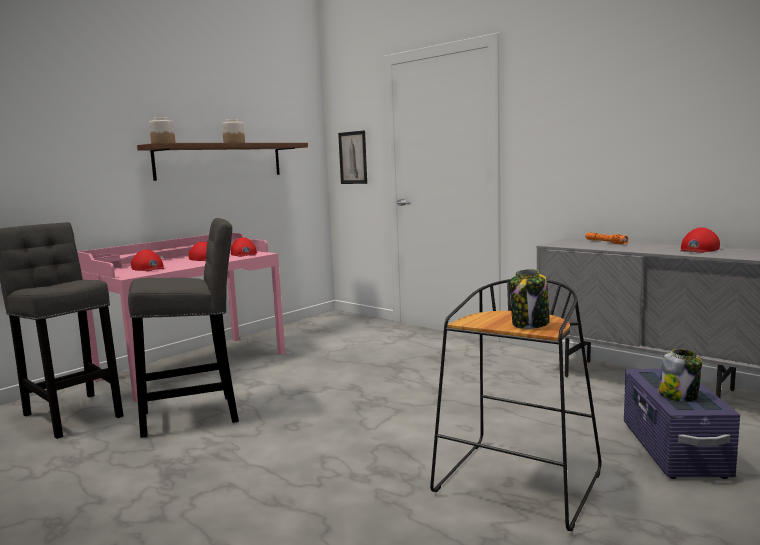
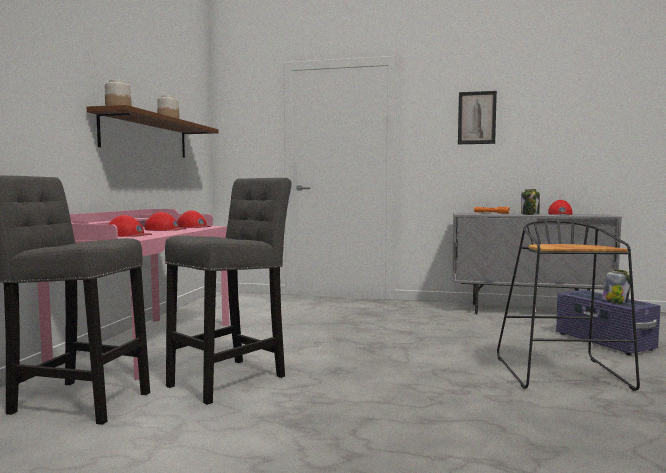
camera: 30 degrees left, 5 degrees down
(353, 157) = (244, 148): picture -> picture (476, 118)
(530, 324) = (590, 245): jar -> jar (530, 214)

